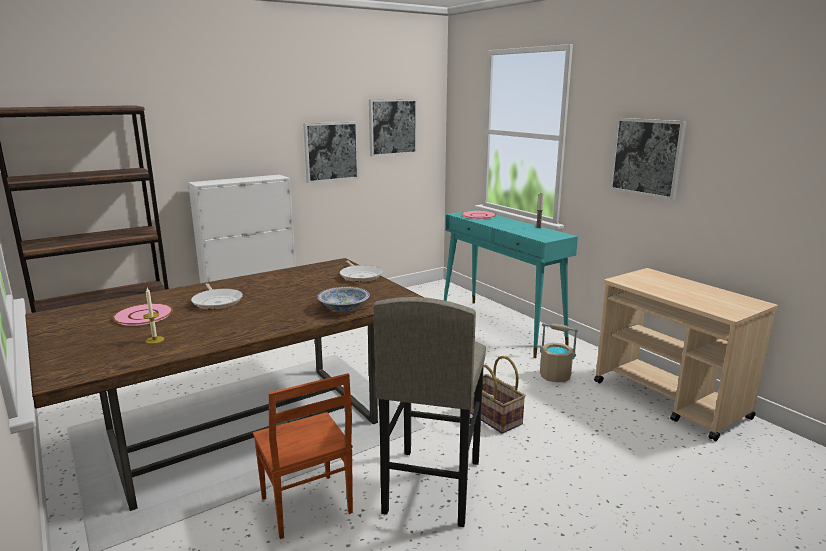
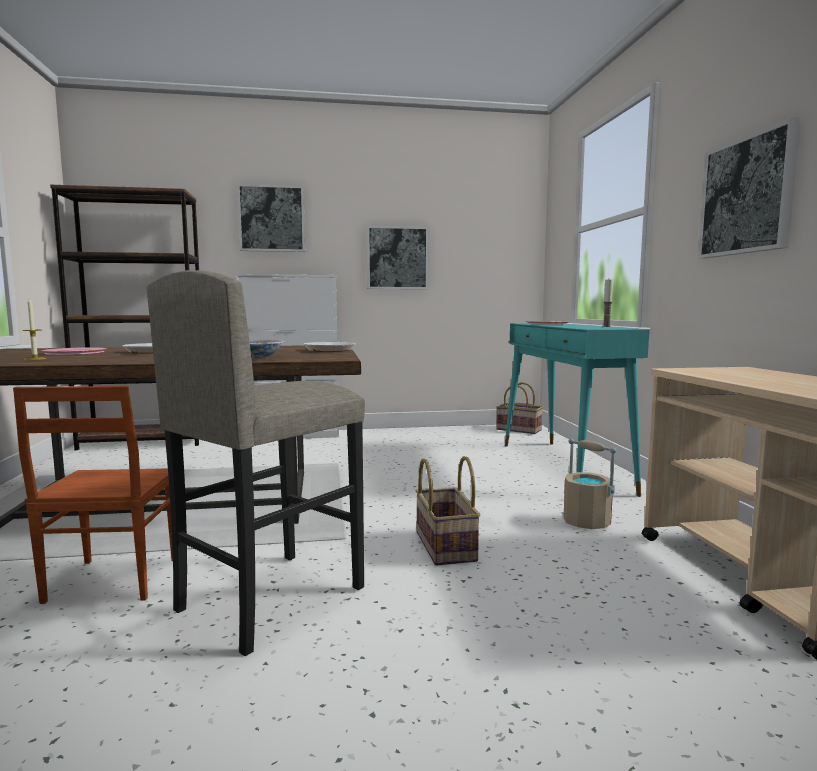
camera: 25 degrees right, 10 degrees down
(392, 127) = (473, 236): picture -> picture (272, 218)
(436, 289) = (519, 429): none -> basket

